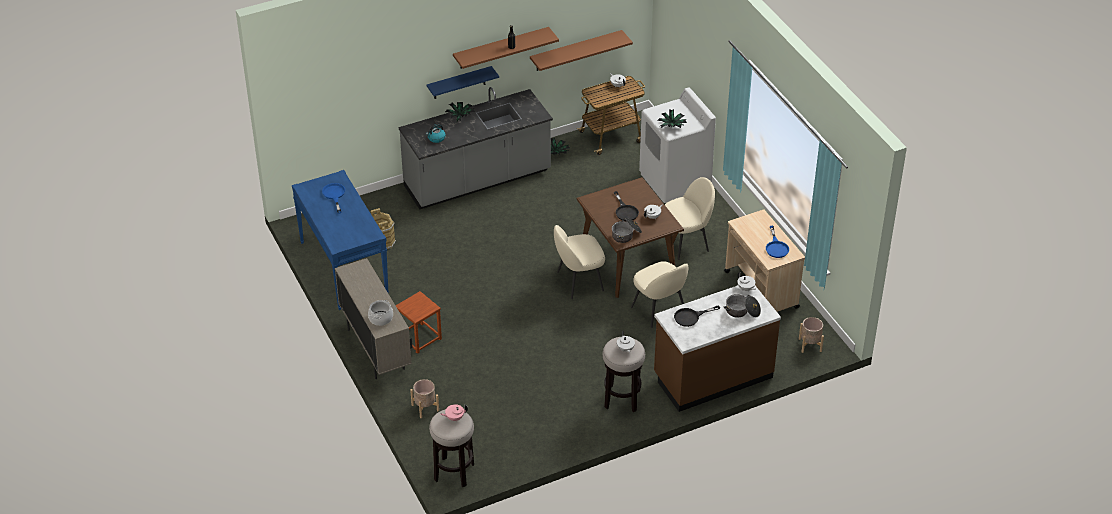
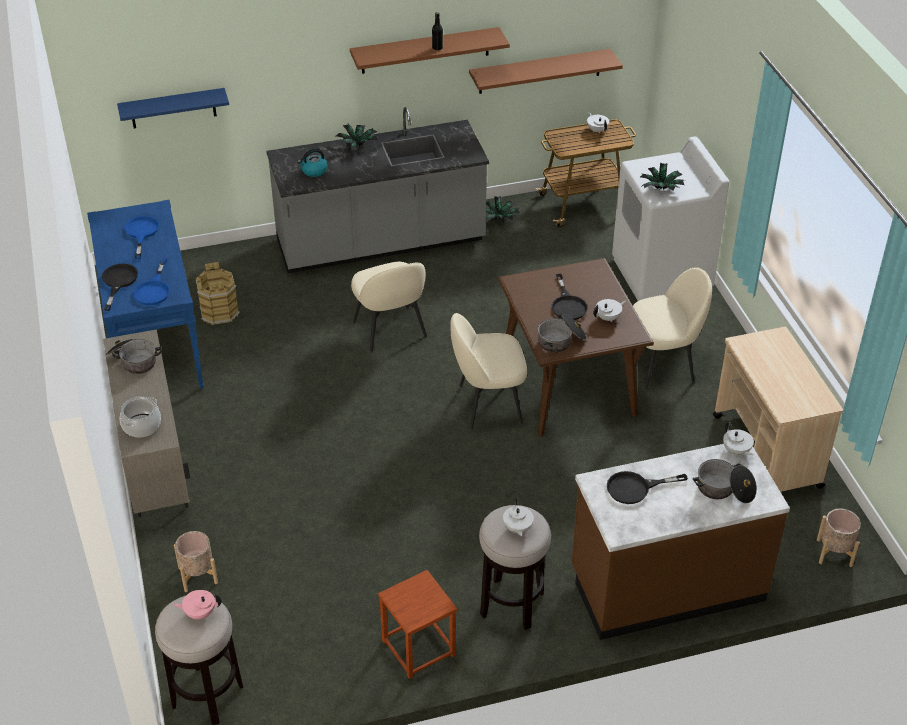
camera: 10 degrees right, 0 degrees up
(332, 230) = (118, 282): none -> black frying pan
(360, 280) = (133, 361): none -> cooking pot
(419, 338) = (226, 461): brown stool -> brown stool (418, 648)
(459, 83) = (360, 96): blue shelf -> blue shelf (173, 108)
(659, 310) = (601, 464): beige chair -> beige chair (390, 330)
(776, 247) = (797, 388): blue frying pan -> blue frying pan (153, 290)

